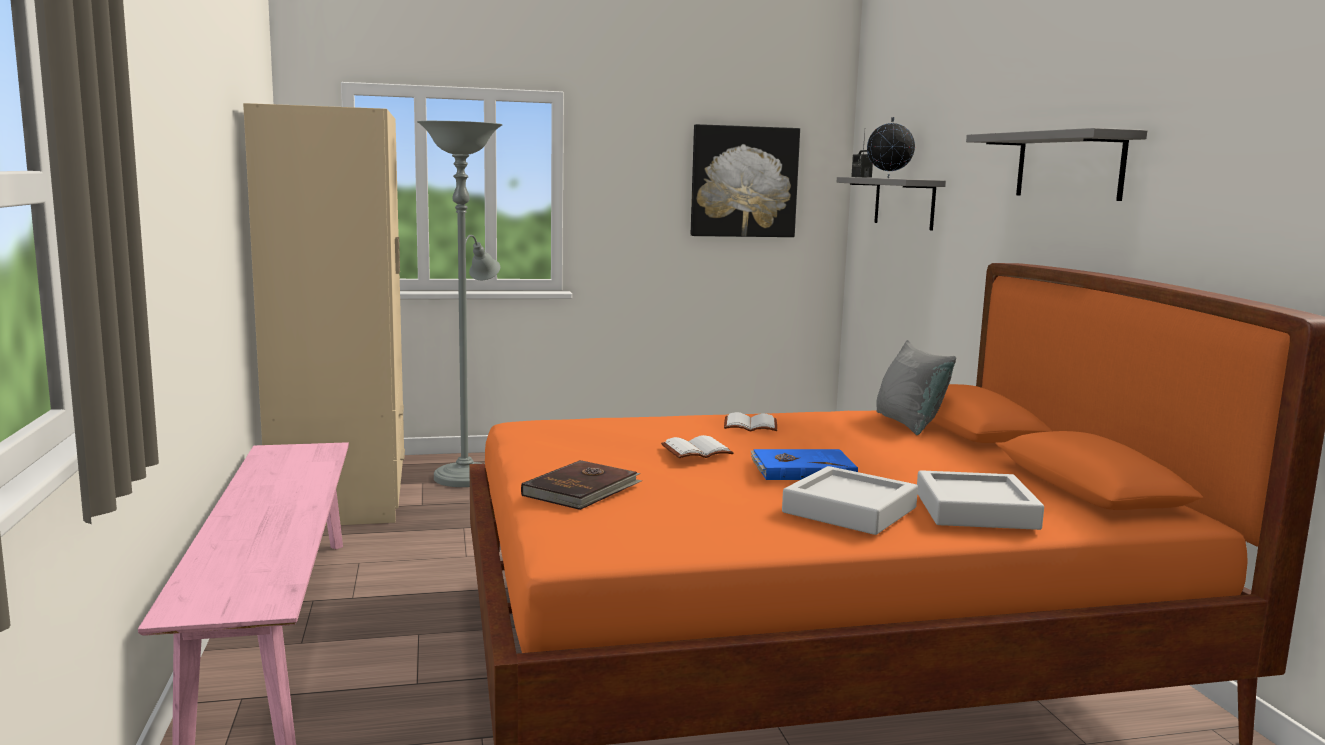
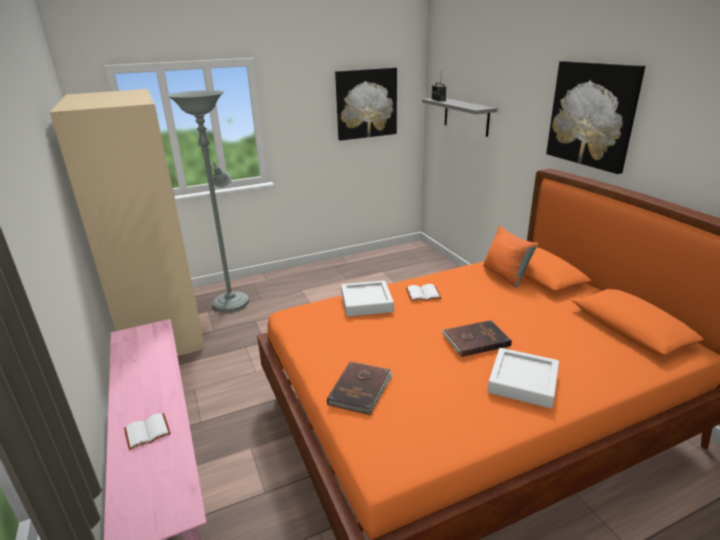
camera: 10 degrees left, 15 degrees up
(697, 450) = (408, 330): white book -> white book (148, 431)
(802, 469) = (475, 340): blue book -> brown book
(888, 178) = (458, 103): globe -> none
(909, 423) = (505, 276): grey pillow -> orange pillow
(975, 510) = (589, 367): grey tray -> grey tray (366, 302)
(1069, 165) = (592, 115): grey shelf -> picture

